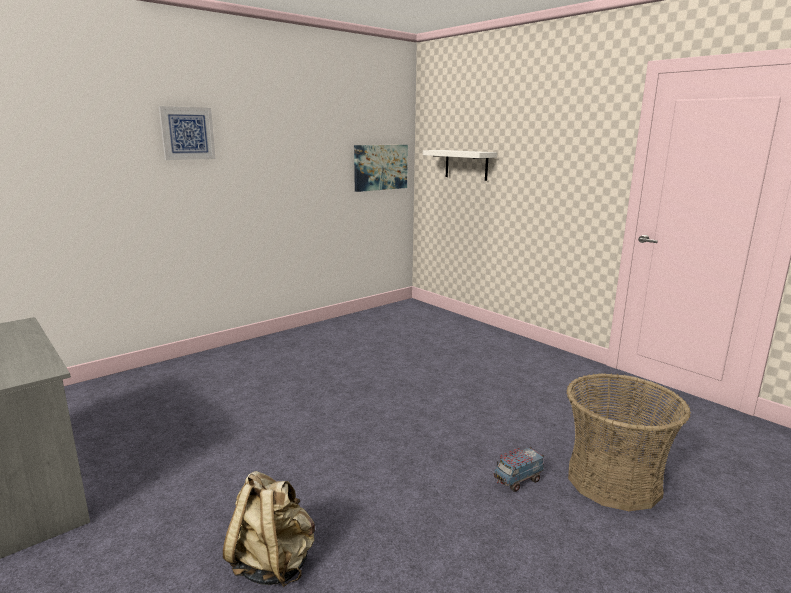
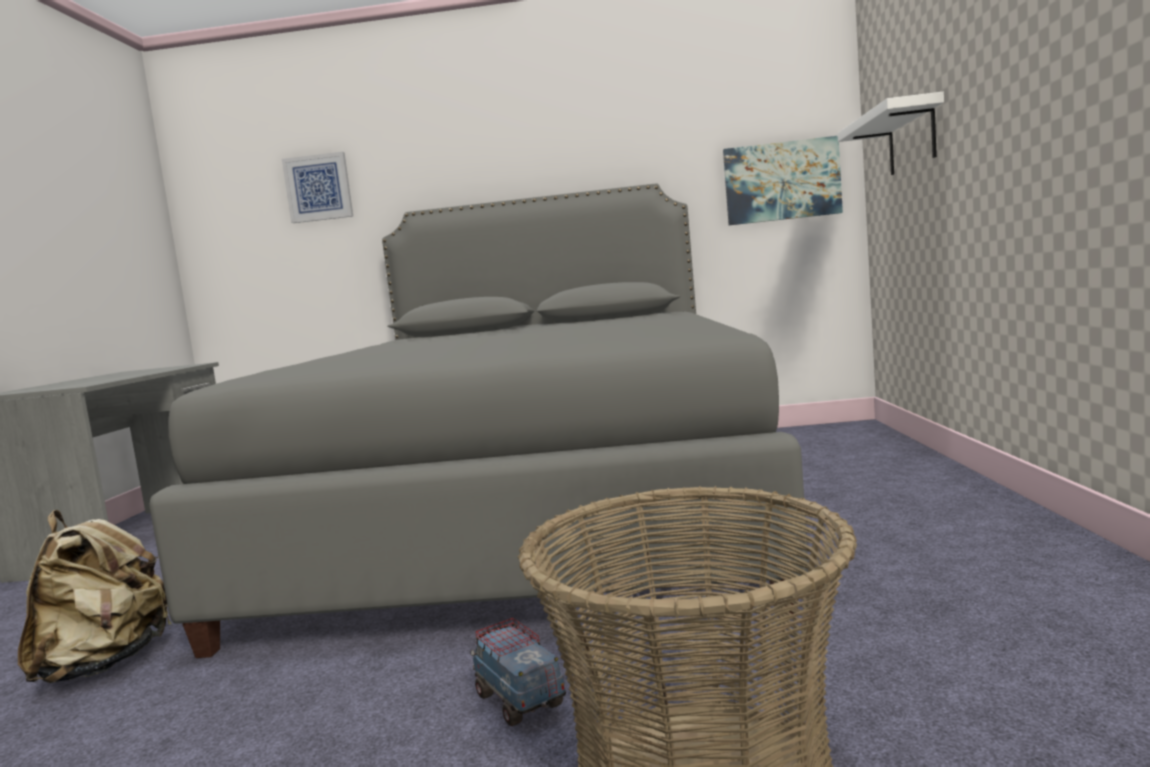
camera: 45 degrees right, 10 degrees down
(187, 133) = (457, 164): picture -> picture (318, 188)
(334, 387) = (534, 508): none -> grey bed
(517, 480) = (519, 701): toy truck -> toy truck turned 45 degrees clockwise

